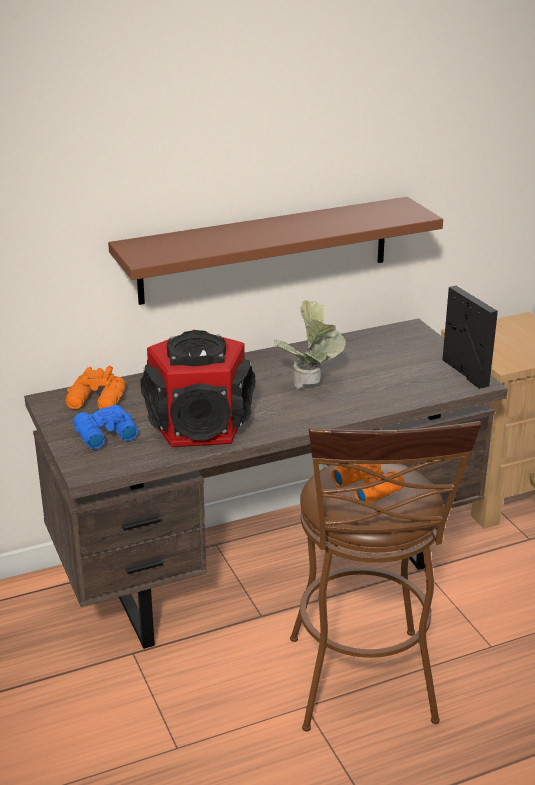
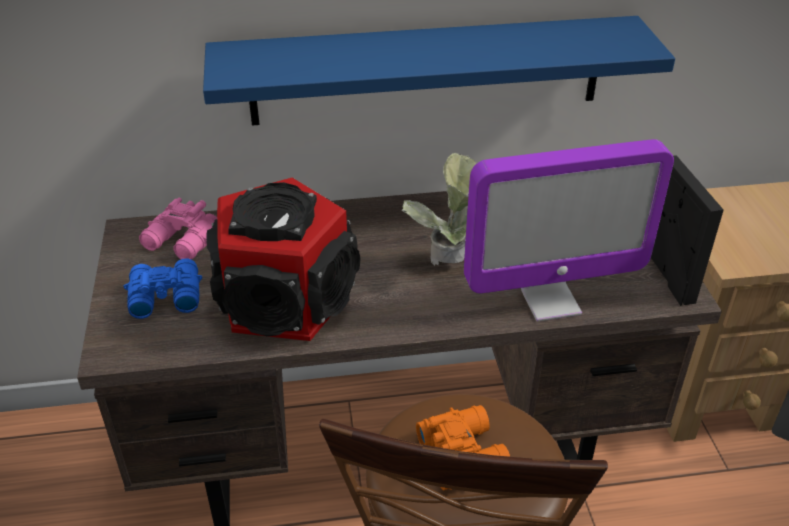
camera: 15 degrees right, 10 degrees up
(97, 401) = (182, 242): orange binoculars -> pink binoculars
(265, 250) = (426, 71): brown shelf -> blue shelf
(389, 398) = (550, 301): none -> monitor

